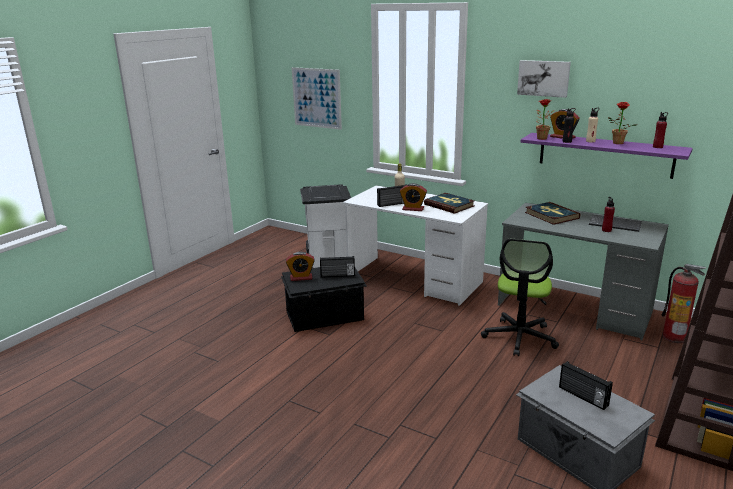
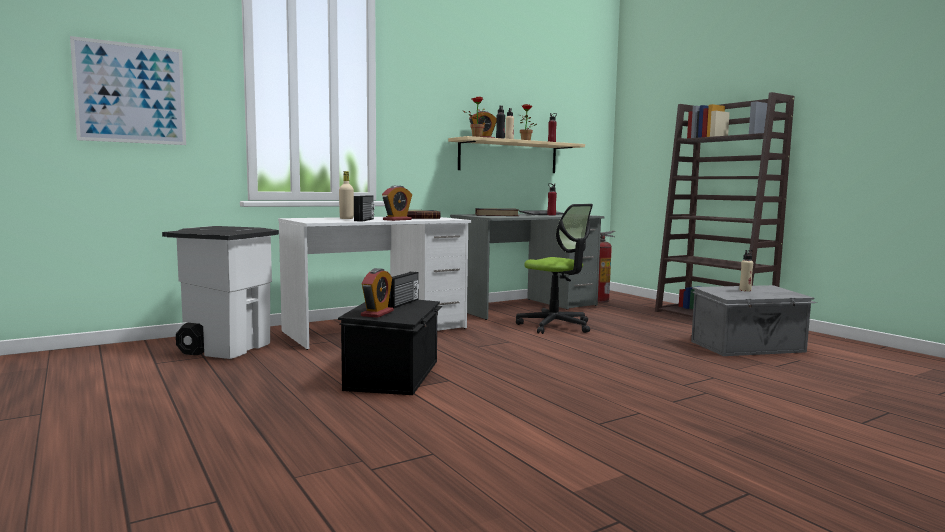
camera: 65 degrees left, 15 degrees down
(543, 78) = (455, 81): picture -> none
(582, 397) = (745, 290): radio -> beige bottle
(605, 155) = (508, 157): purple shelf -> beige shelf

